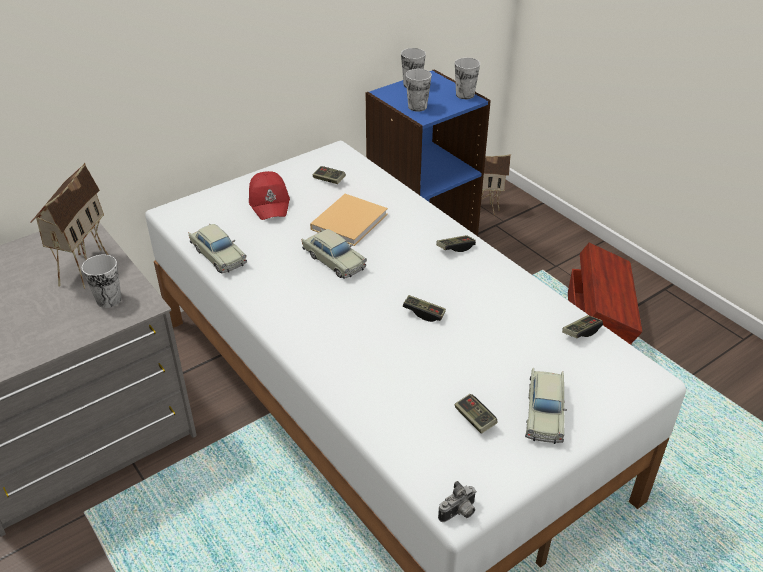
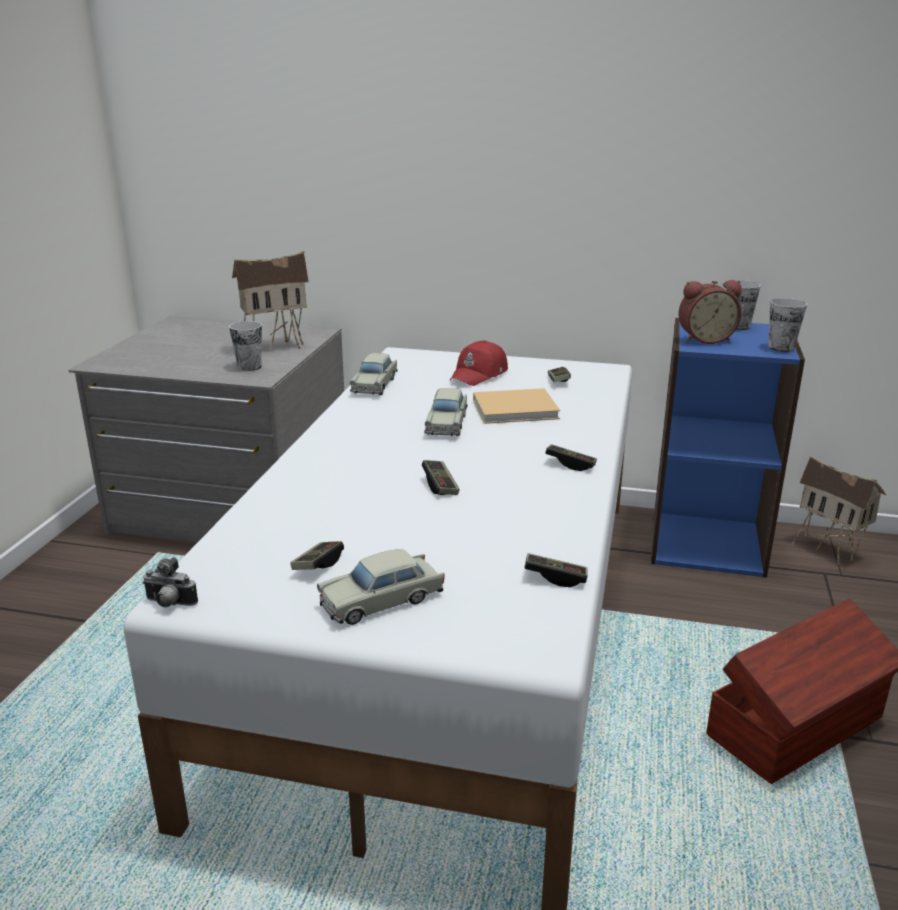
camera: 50 degrees right, 15 degrees down
(417, 107) = (704, 339): cup -> alarm clock

